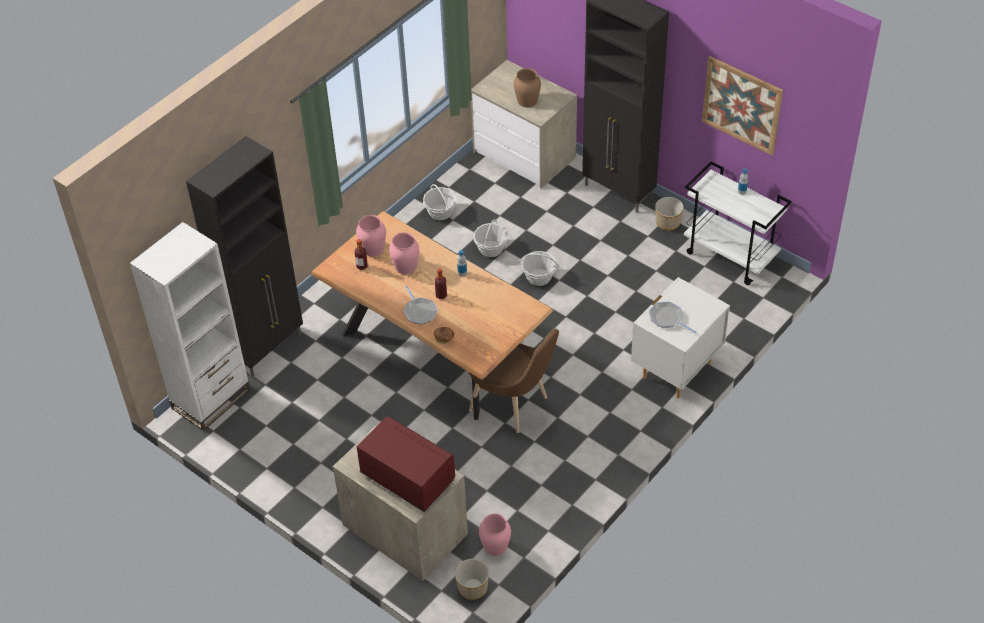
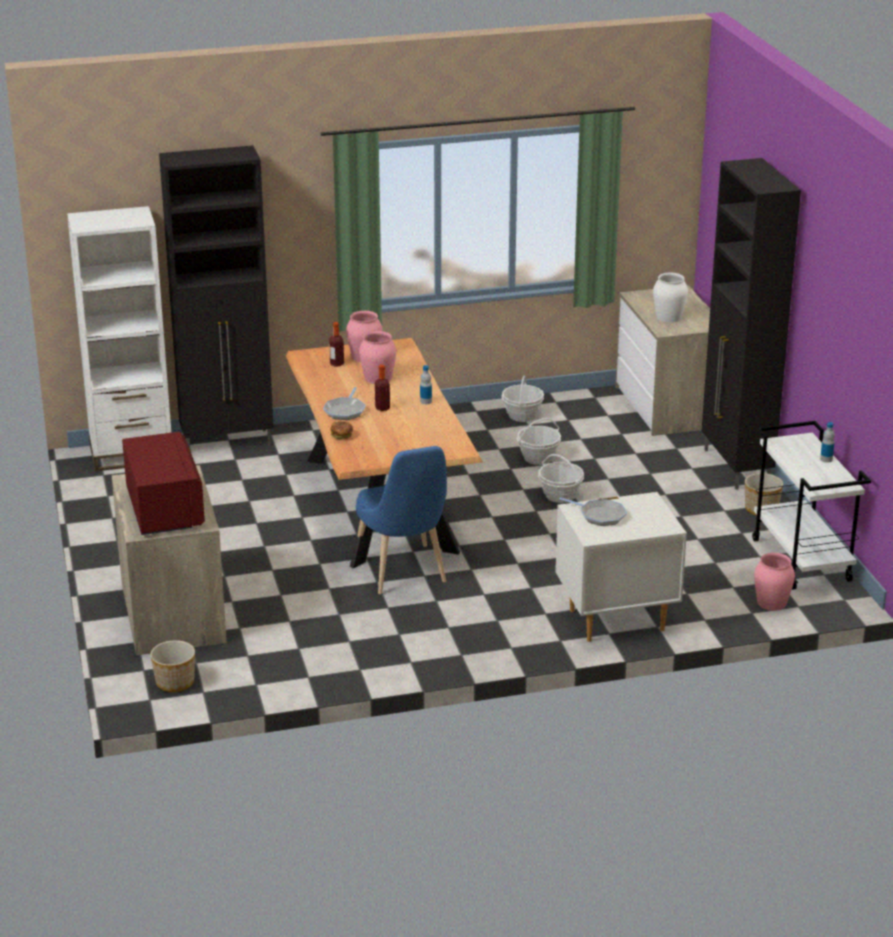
camera: 35 degrees right, 20 degrees down
(495, 545) = (241, 663): pink vase -> pink vase (772, 602)
(513, 405) = (403, 574): brown chair -> blue chair
(527, 100) = (668, 317): brown vase -> white vase
(667, 318) = (600, 515): frying pan -> frying pan turned 135 degrees clockwise
(742, 105) = (846, 330): picture -> none

